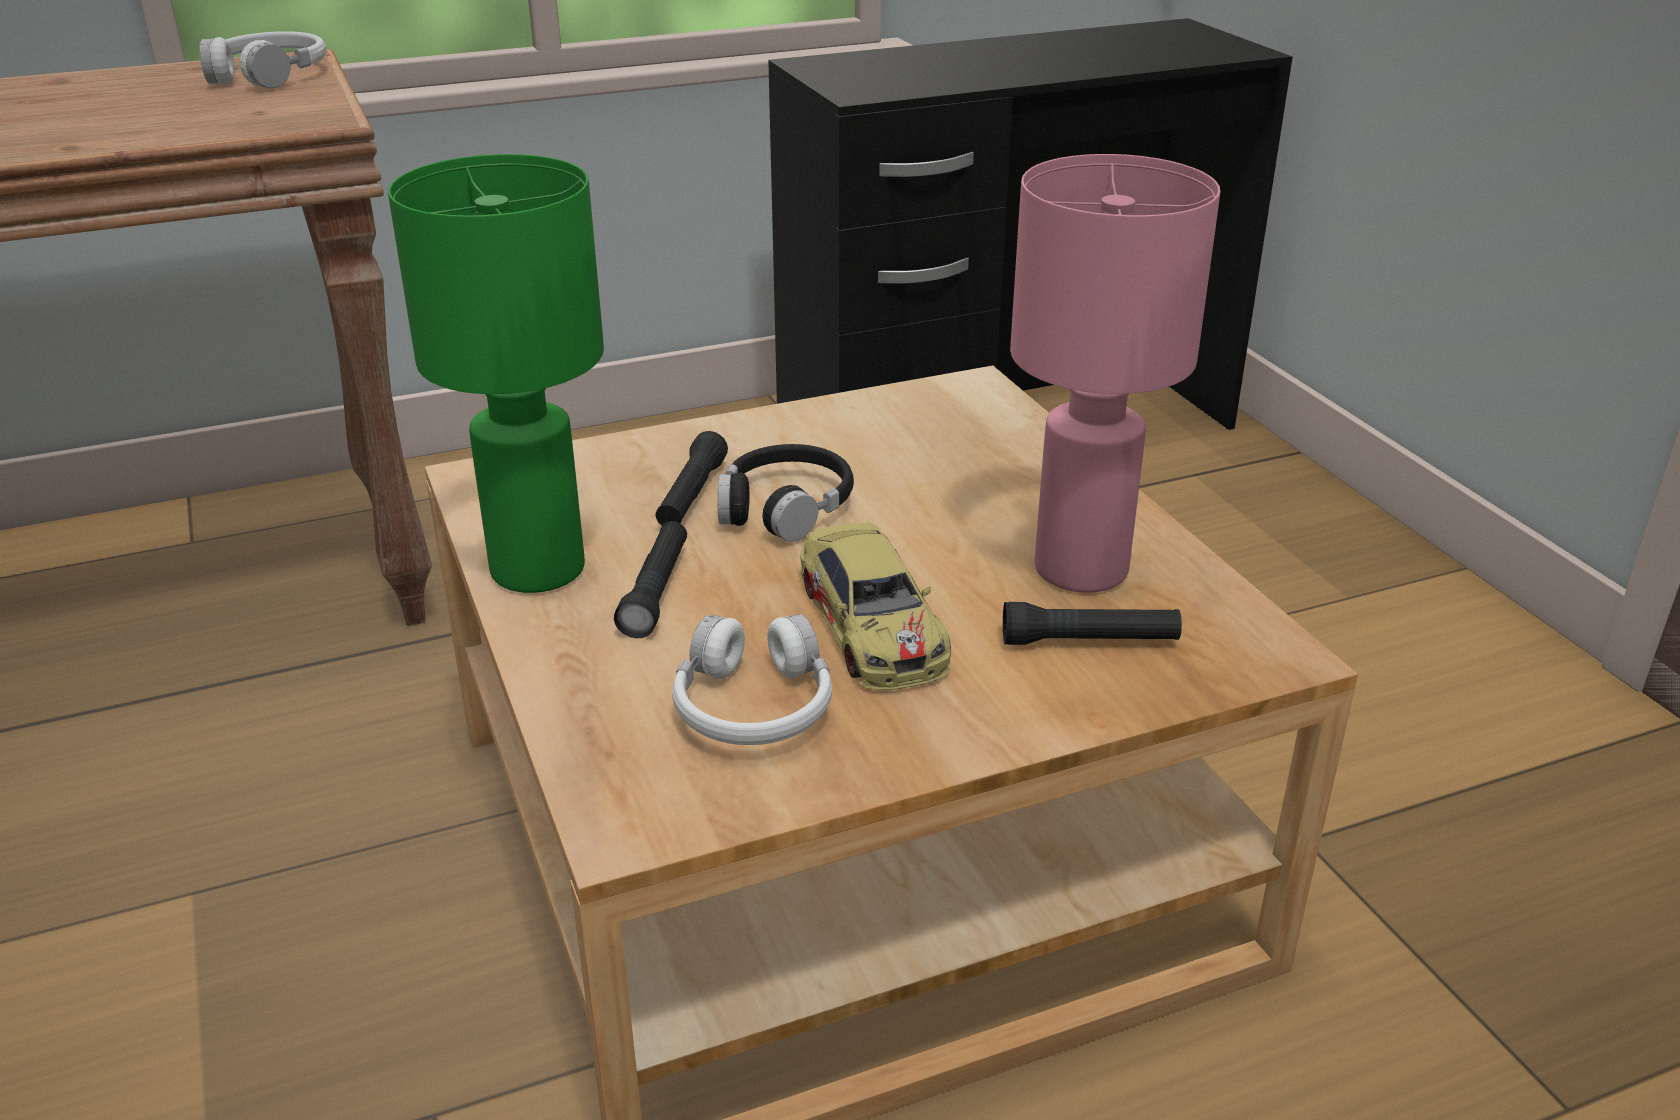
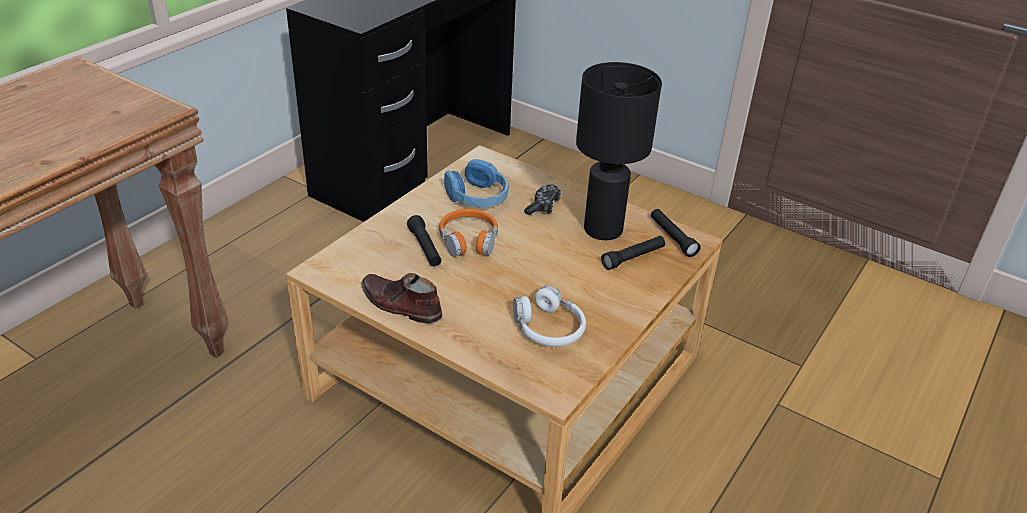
camera: 35 degrees left, 5 degrees up
(269, 75) = (76, 84): white headphones -> none
(536, 571) = (400, 305): green table lamp -> brown shoe
(656, 592) = (460, 296): black flashlight -> black flashlight (672, 238)
(785, 507) = (468, 240): black headphones -> orange headphones
(872, 623) = (554, 279): toy car -> none
(886, 444) = (477, 197): none -> blue headphones
(1000, 493) = (543, 206): none -> game controller
(1083, 571) = (604, 230): pink table lamp -> black table lamp

